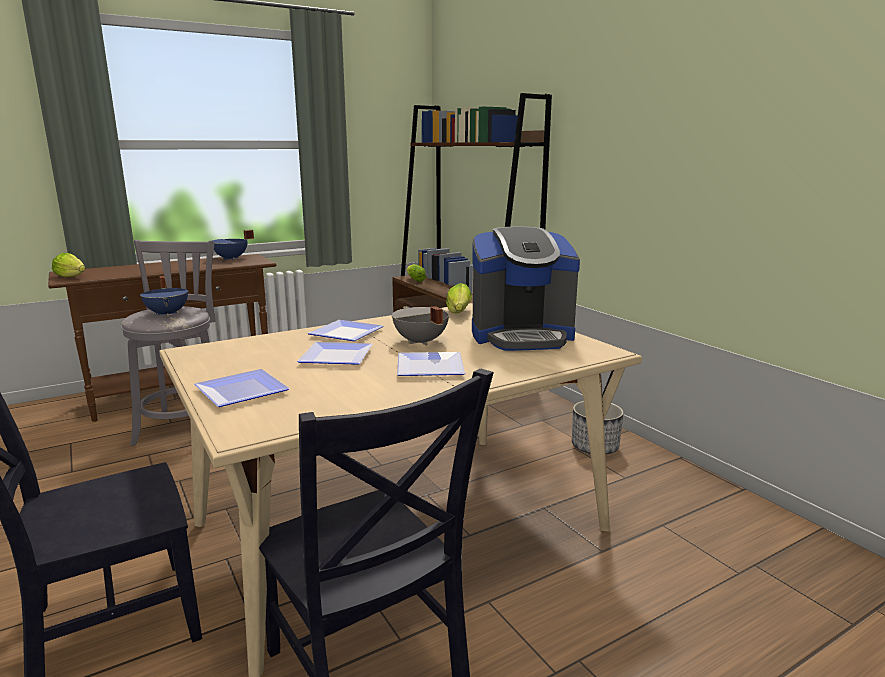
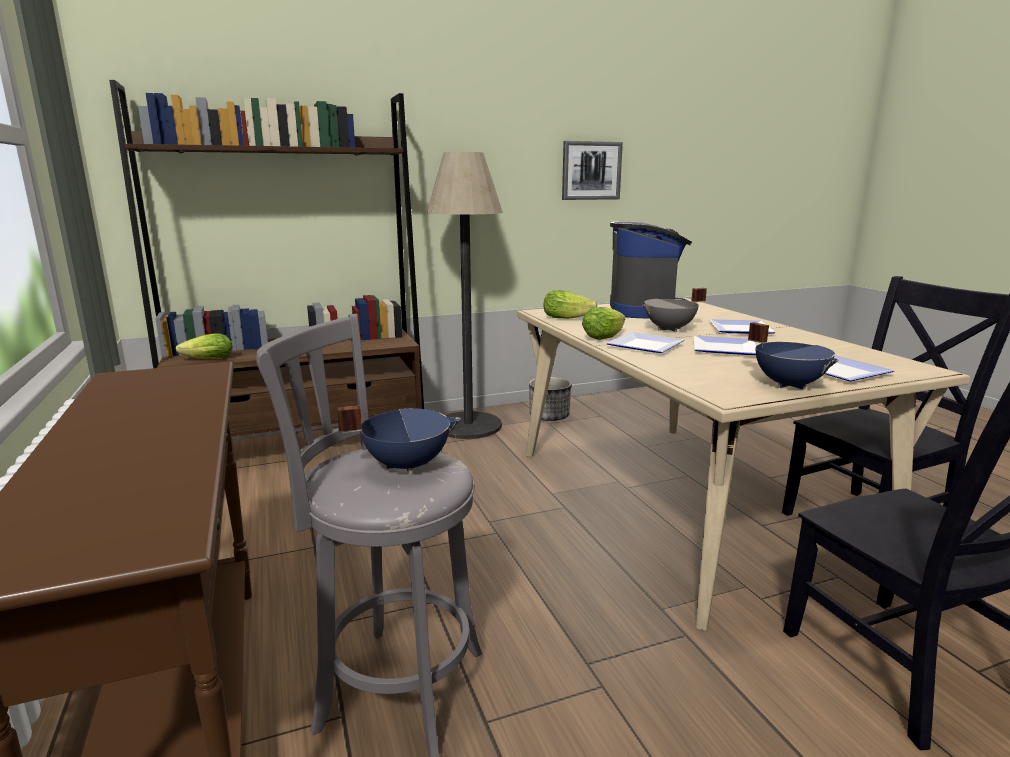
camera: 80 degrees left, 0 degrees up
(72, 277) = (128, 536): lettuce -> lettuce (605, 336)
(231, 258) = (127, 387): blue cooking pot -> blue cooking pot (789, 384)
(537, 412) = (468, 426): none -> floor lamp
(735, 165) = (591, 170): none -> picture

